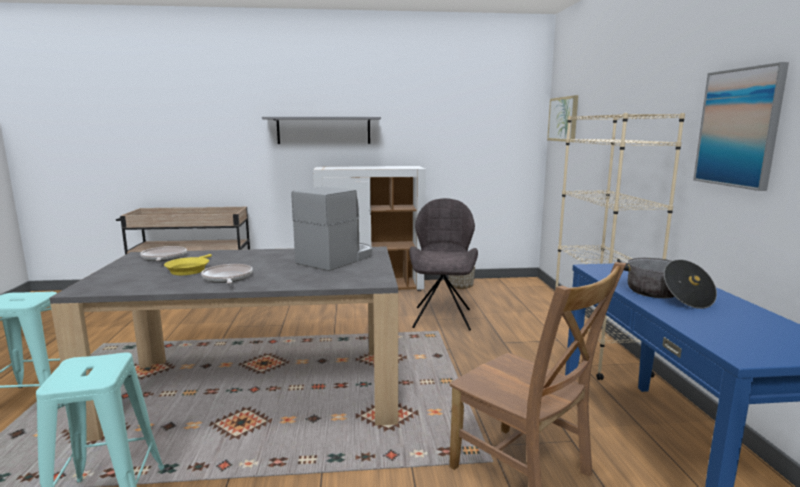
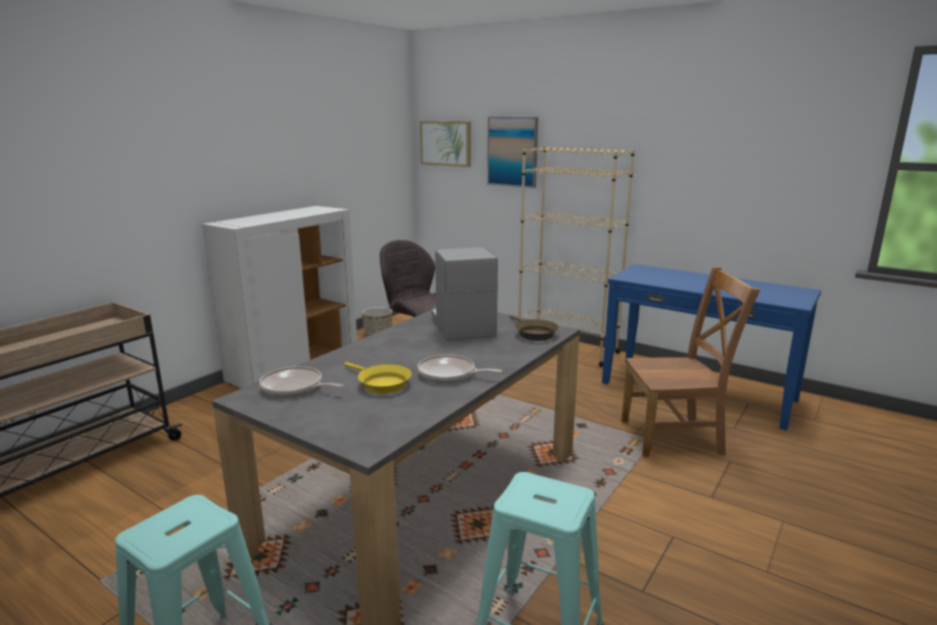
camera: 50 degrees left, 5 degrees up
(323, 130) = (204, 171): grey shelf -> none
(356, 278) = (533, 334): none -> brown frying pan
(665, 295) = (697, 284): cooking pot -> none
(739, 128) = (683, 162): picture -> picture (512, 151)

